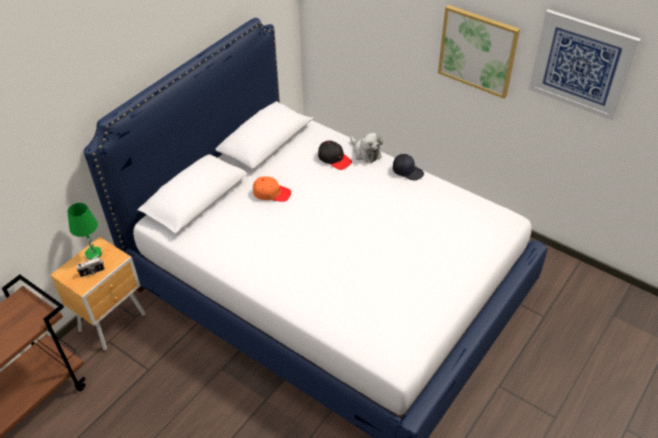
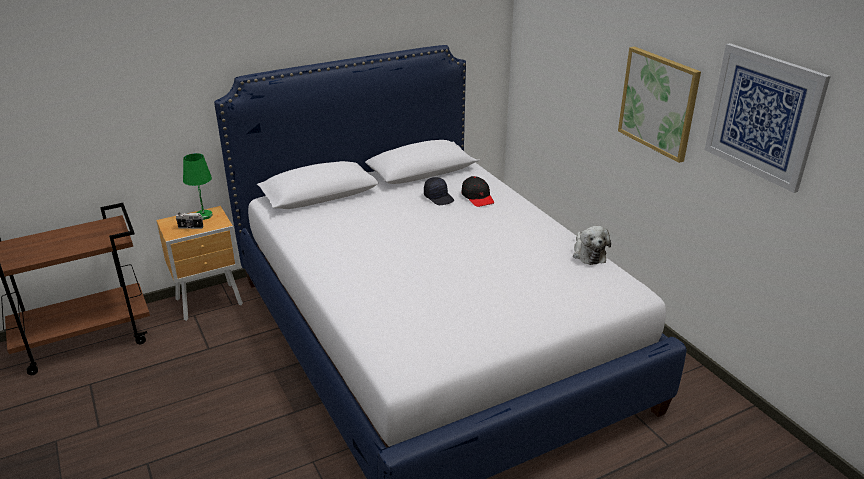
camera: 25 degrees right, 15 degrees down
(271, 193) = (392, 207): orange cap -> none
(365, 152) = (514, 200): plush toy -> plush toy (588, 254)
(407, 171) = (548, 224): black cap -> black cap (439, 197)

